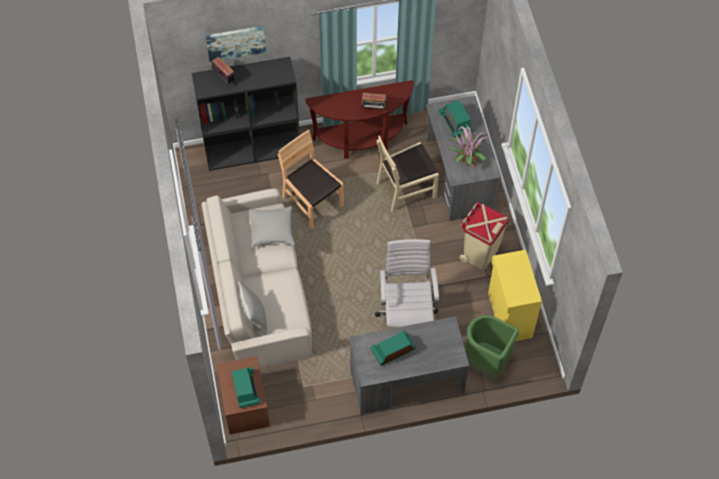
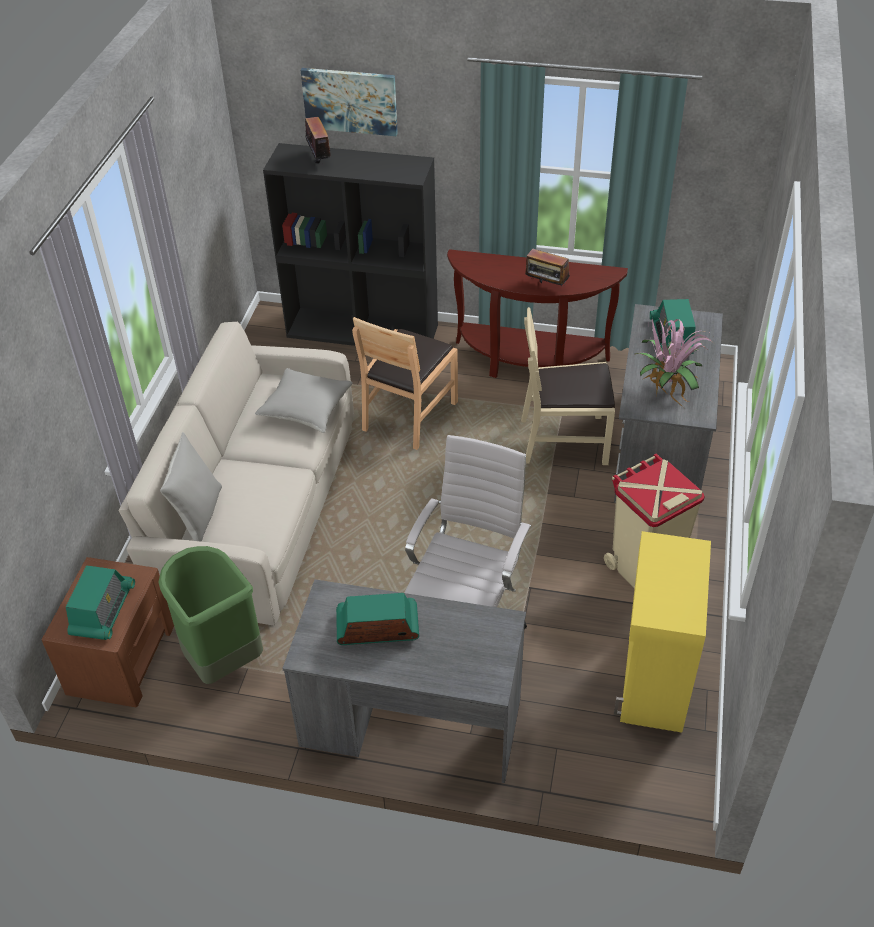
camera: 25 degrees right, 15 degrees down
(312, 202) = (409, 415): brown chair -> brown chair turned 135 degrees counterclockwise
(486, 363) = (573, 746): green trash can -> green trash can (221, 659)

